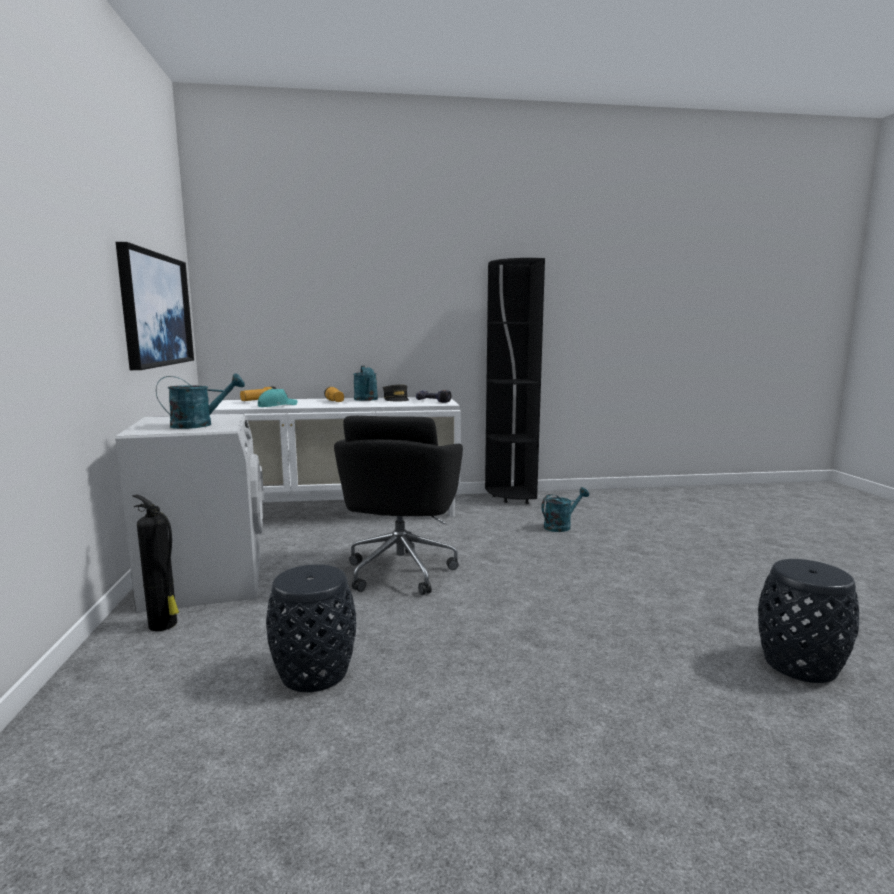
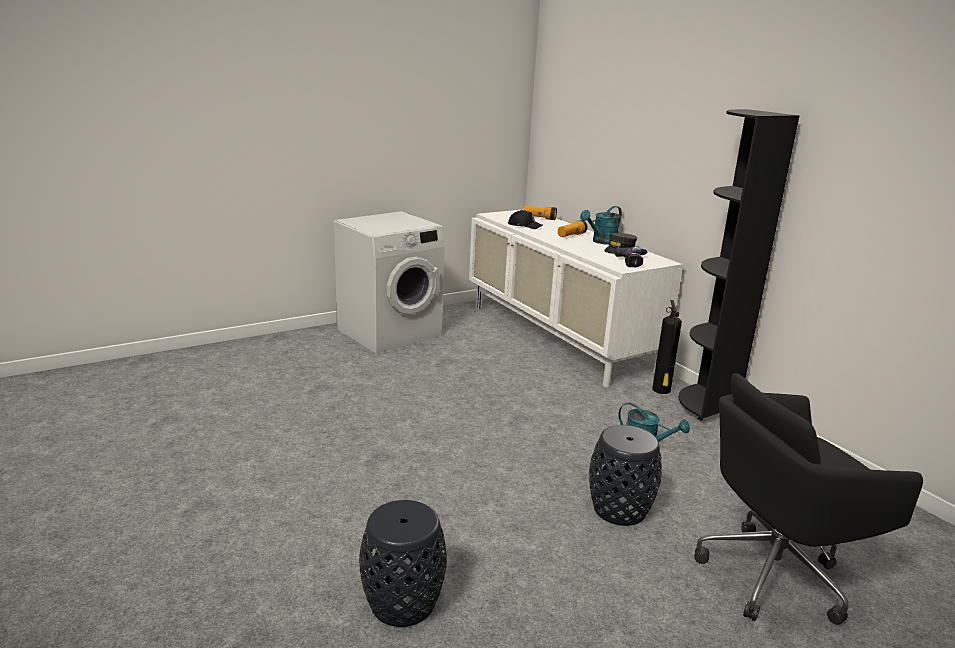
camera: 65 degrees right, 10 degrees up
(155, 310) = (450, 133): picture -> none
(164, 625) = (327, 340): fire extinguisher -> fire extinguisher (661, 390)
(199, 425) = (383, 225): turquoise watering can -> none
(277, 405) = (524, 225): turquoise cap -> black cap
(314, 673) = (296, 393): black stool -> black stool (619, 510)
(401, 570) = (457, 388): black office chair -> black office chair (777, 575)

